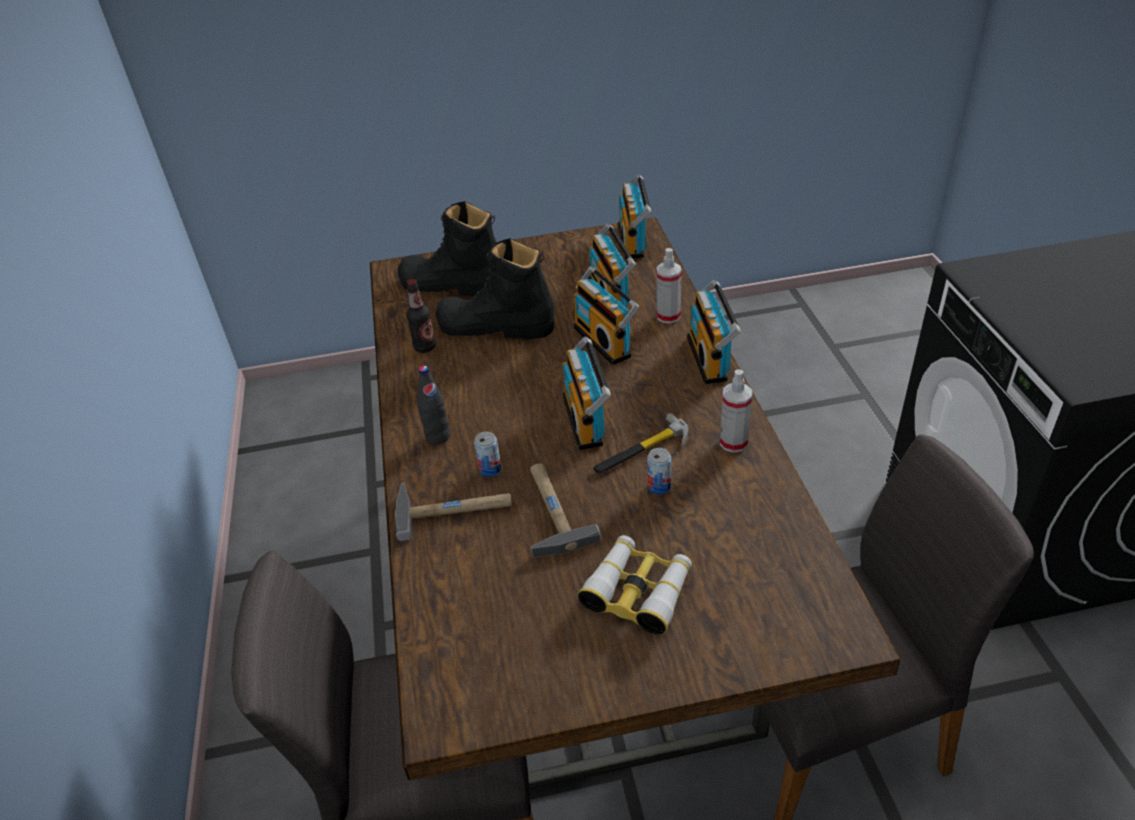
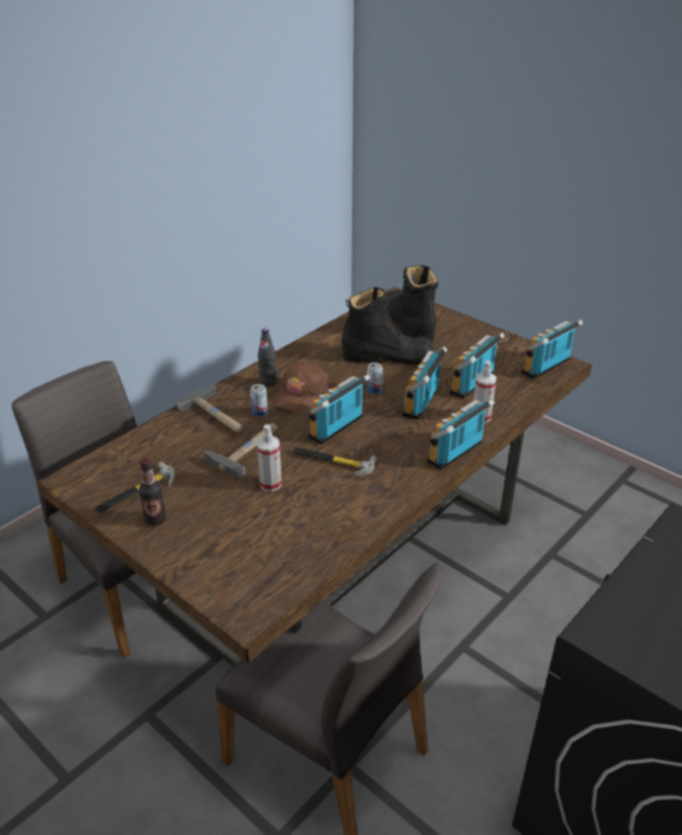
camera: 50 degrees right, 5 degrees down
(425, 347) = (338, 341): bottle -> bottle (155, 519)
(491, 421) = (300, 394): none -> brown cap
(496, 326) = (387, 356): black boot -> black boot turned 120 degrees clockwise
(537, 653) = (136, 492): none -> hammer
(638, 591) = (212, 510): binoculars -> none
(659, 487) = (307, 482): can -> can (374, 390)
(733, 442) = (380, 497): spray bottle -> spray bottle (270, 484)

